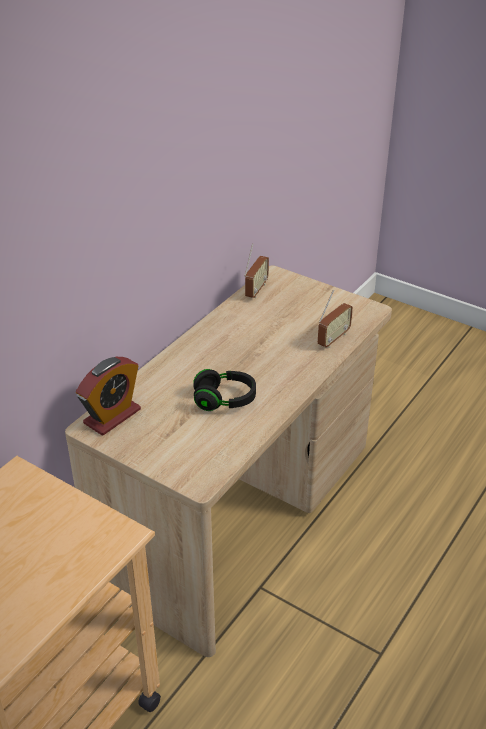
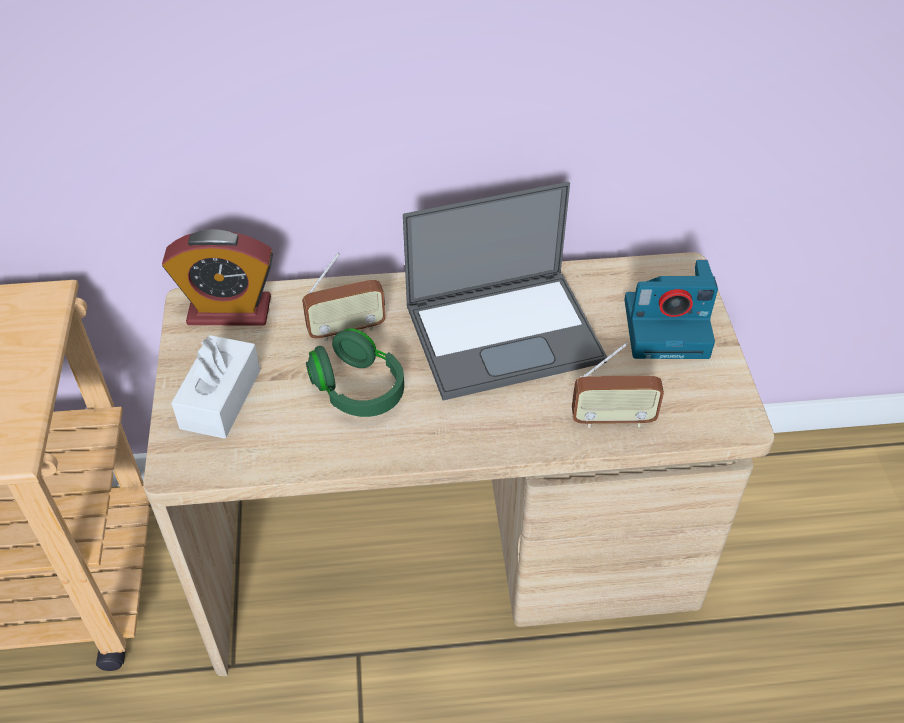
camera: 50 degrees right, 10 degrees up
(172, 448) = (220, 399): none -> white tissue box
(224, 400) = (358, 390): black headphones -> green headphones
(246, 339) = (506, 332): none -> laptop
(256, 290) = (624, 275): radio -> radio (346, 329)
(301, 296) = (668, 327): none -> camera

